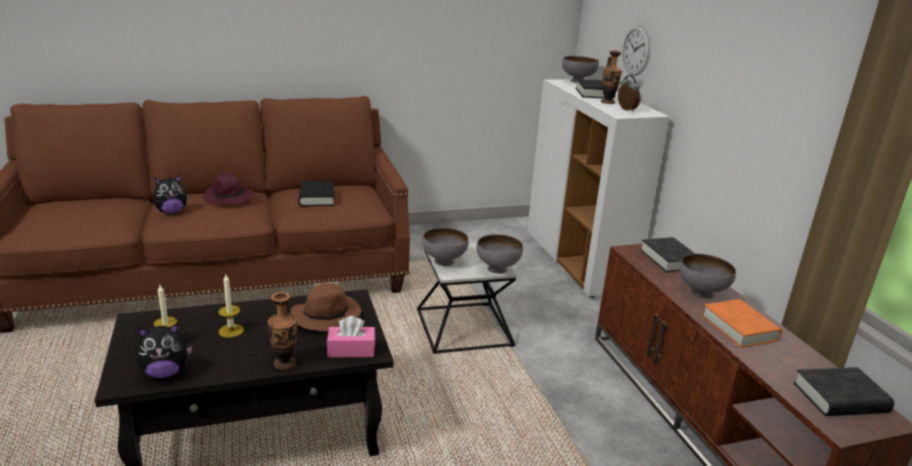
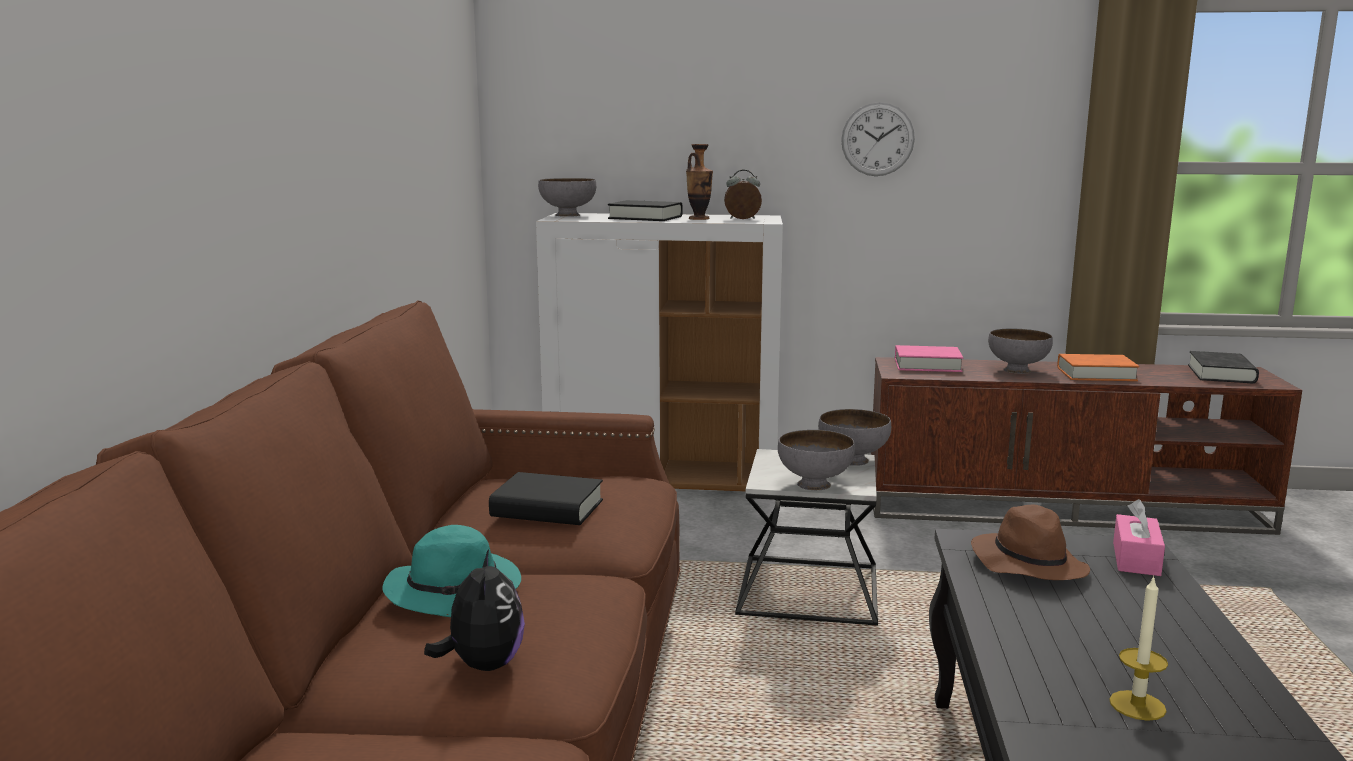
camera: 65 degrees left, 10 degrees down
(165, 372) = (1247, 711): plush toy -> none
(229, 198) = (456, 590): purple hat -> turquoise hat
(231, 331) = (1083, 643): candle -> none
(285, 363) = (1187, 607): vase -> none
(636, 50) = (664, 148): wall clock -> wall clock (877, 139)
(669, 259) = (927, 365): black book -> pink book

